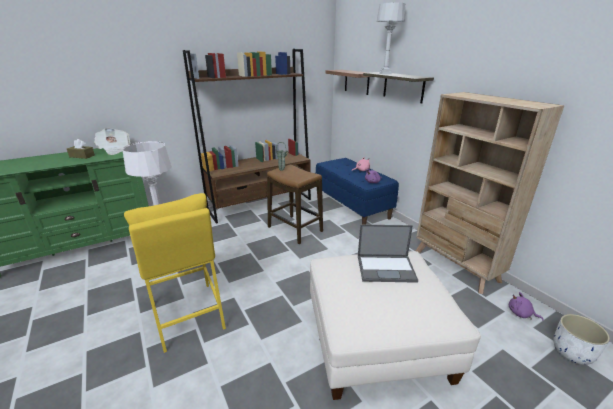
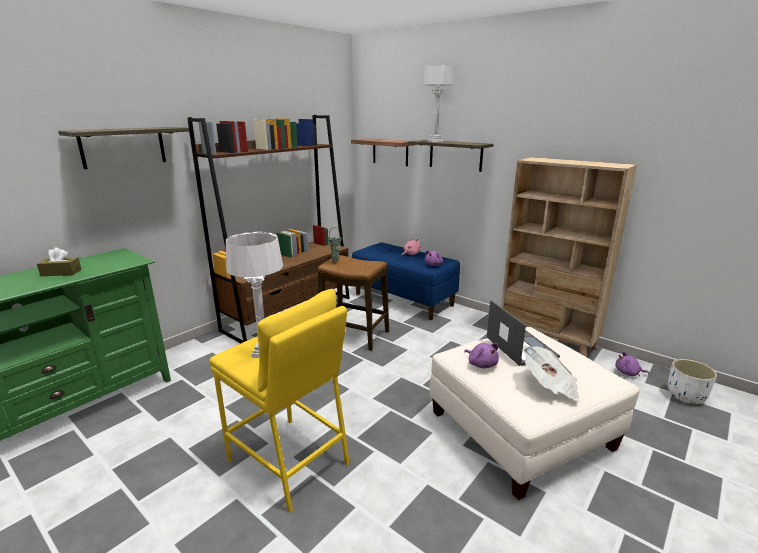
camera: 20 degrees left, 5 degrees down
(115, 150) = (104, 259): newspaper -> newspaper (550, 386)
(135, 71) = (123, 147): none -> shelf
(340, 276) = (481, 364): none -> purple plush toy
(386, 268) = (520, 347): laptop -> laptop turned 90 degrees counterclockwise

